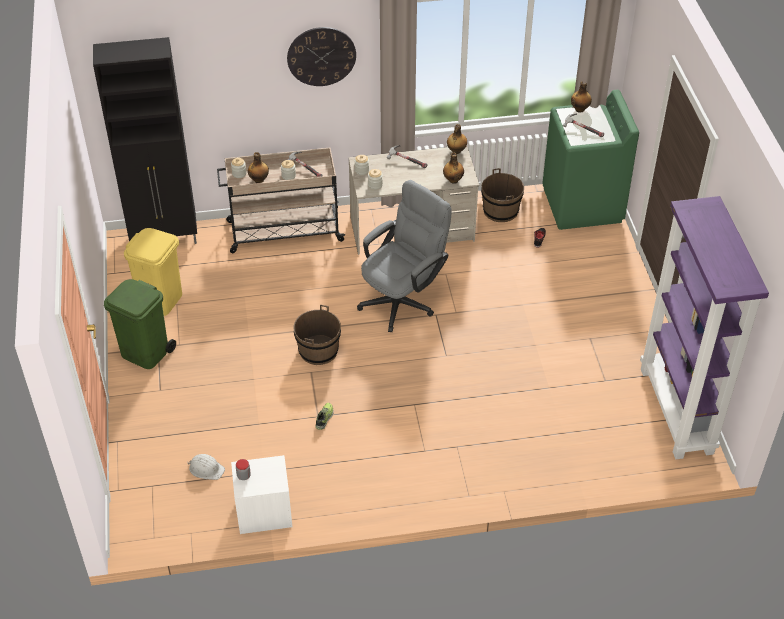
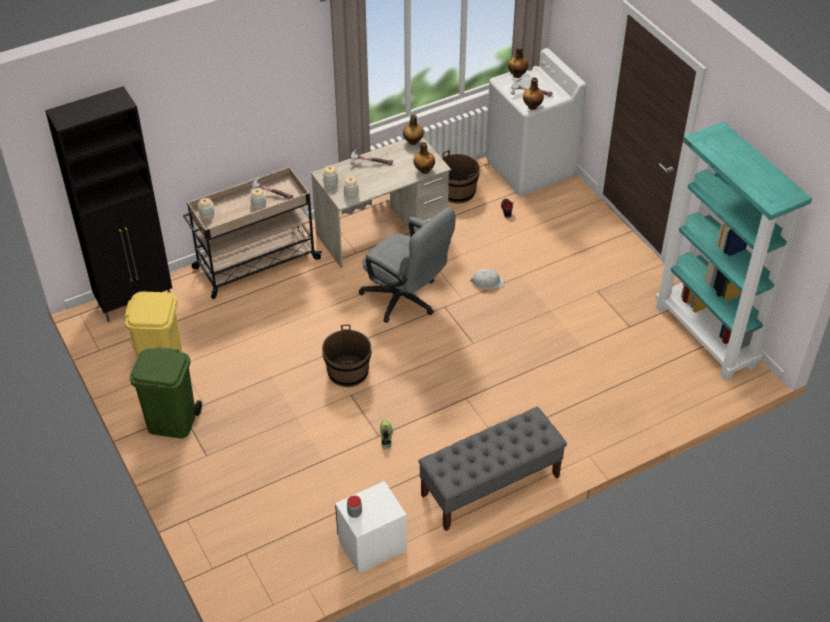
camera: 20 degrees left, 0 degrees up
(206, 469) = (293, 520): white hard hat -> white hard hat (487, 282)
(259, 180) = (230, 216): bottle -> bottle (532, 106)
(321, 56) = (274, 74): wall clock -> none
(396, 491) = (490, 486): none -> grey bench
(403, 299) = (406, 300): grey office chair -> grey office chair turned 105 degrees clockwise
(582, 205) = (530, 168): green washing machine -> white washing machine
(677, 411) = (706, 336): purple bookcase -> turquoise bookcase

